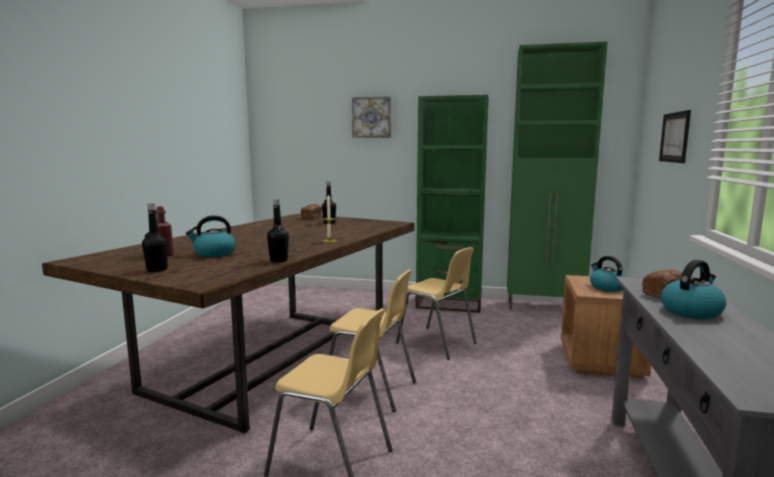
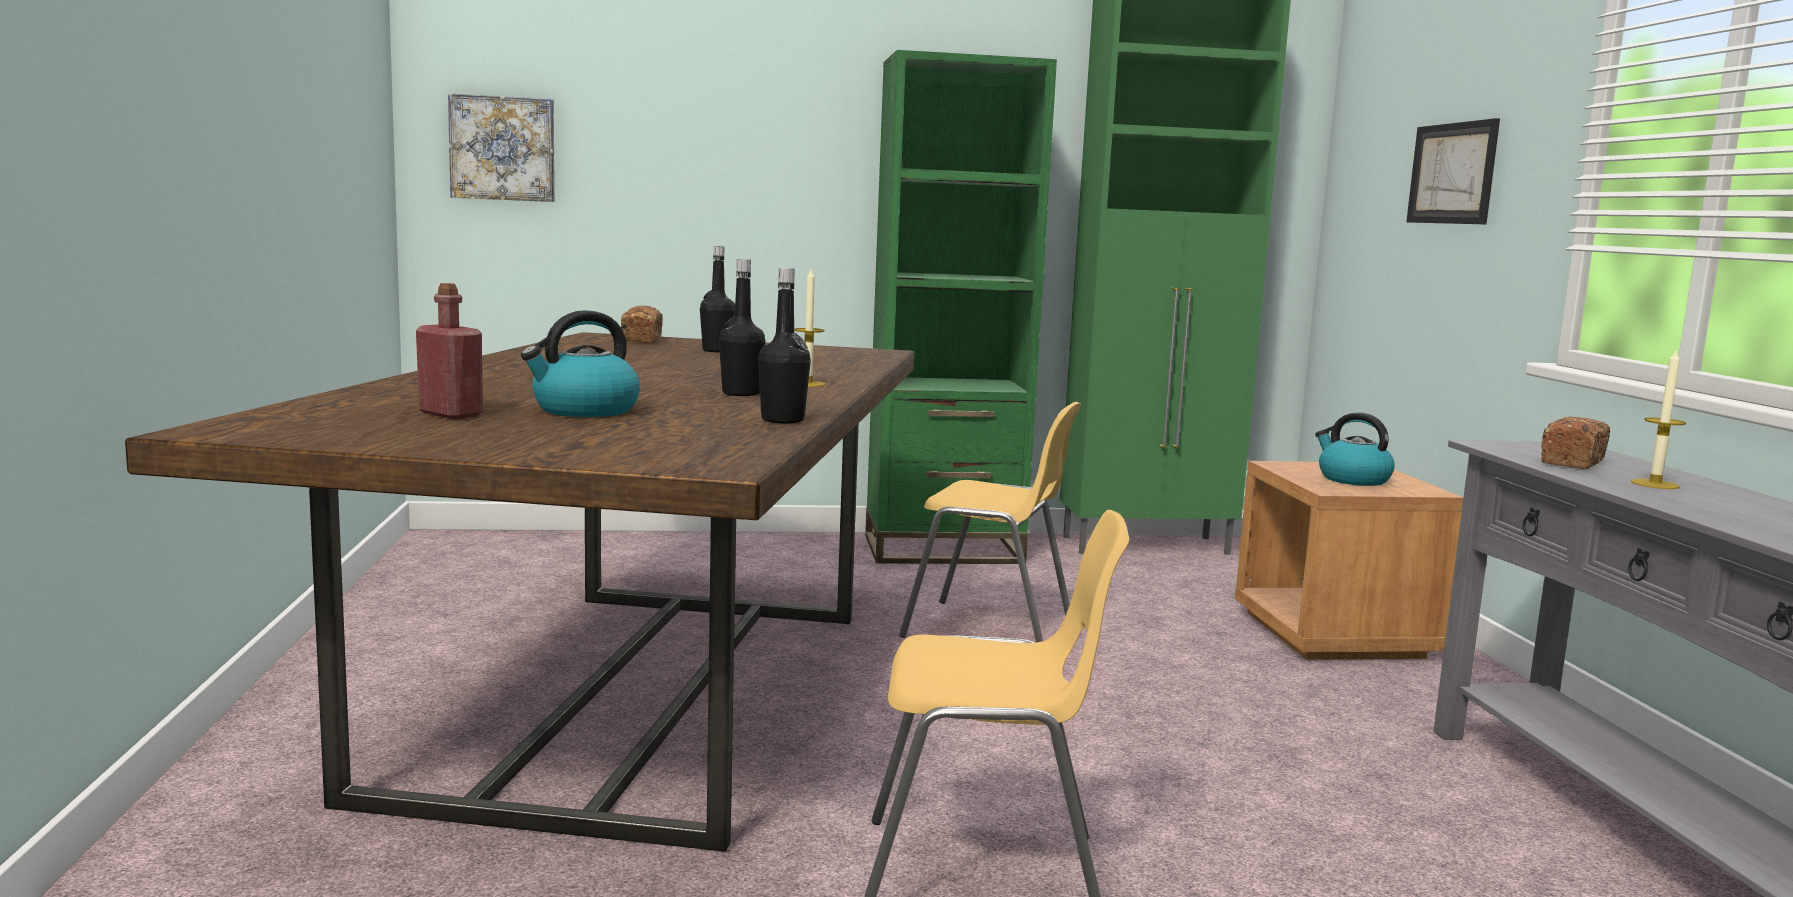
camera: 20 degrees left, 0 degrees up
(157, 269) = (520, 443): black bottle -> black bottle (741, 393)
(370, 390) = (932, 733): yellow chair -> none
(372, 117) = (747, 95): picture -> picture (503, 148)
(691, 311) = (1655, 484): kettle -> candle

